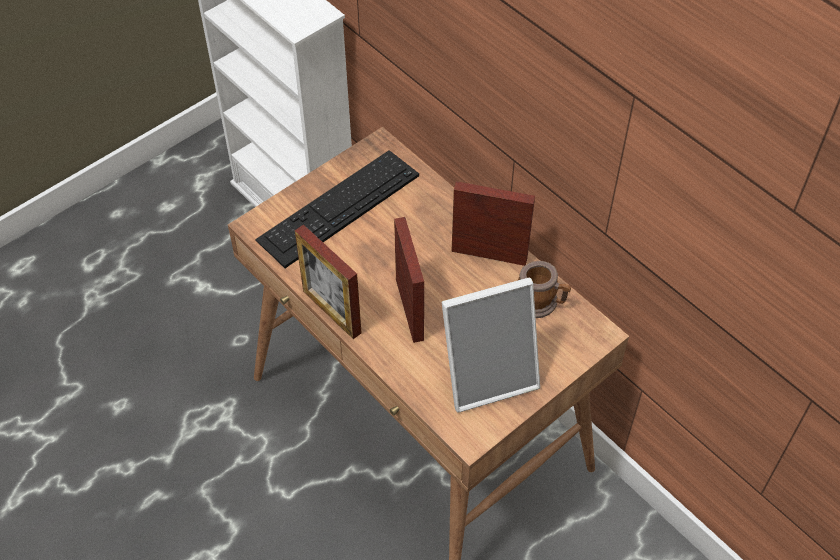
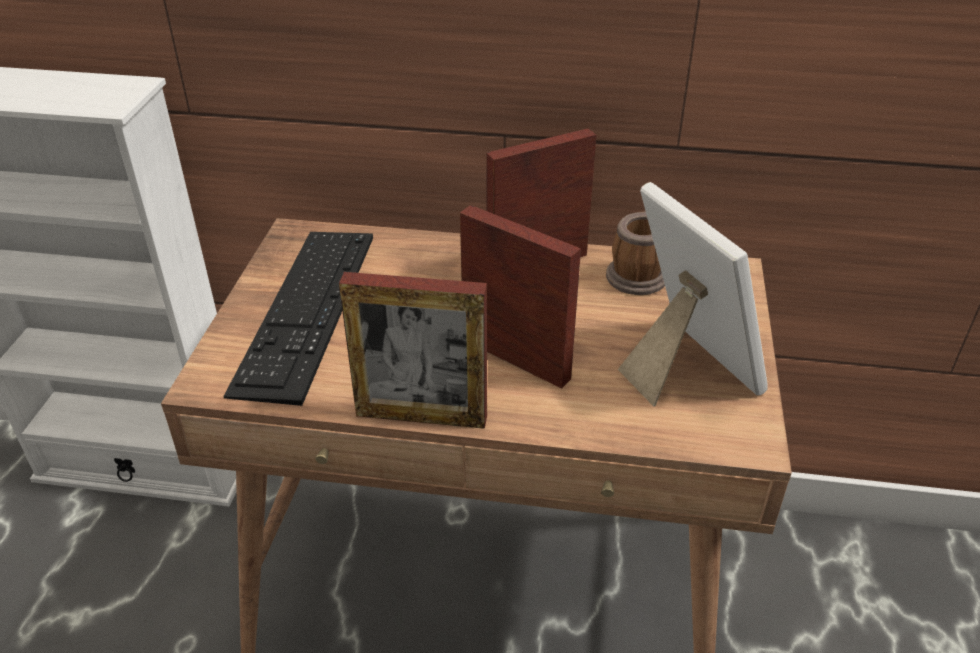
camera: 40 degrees left, 15 degrees down
(488, 374) = (683, 368): picture frame -> picture frame turned 60 degrees counterclockwise

